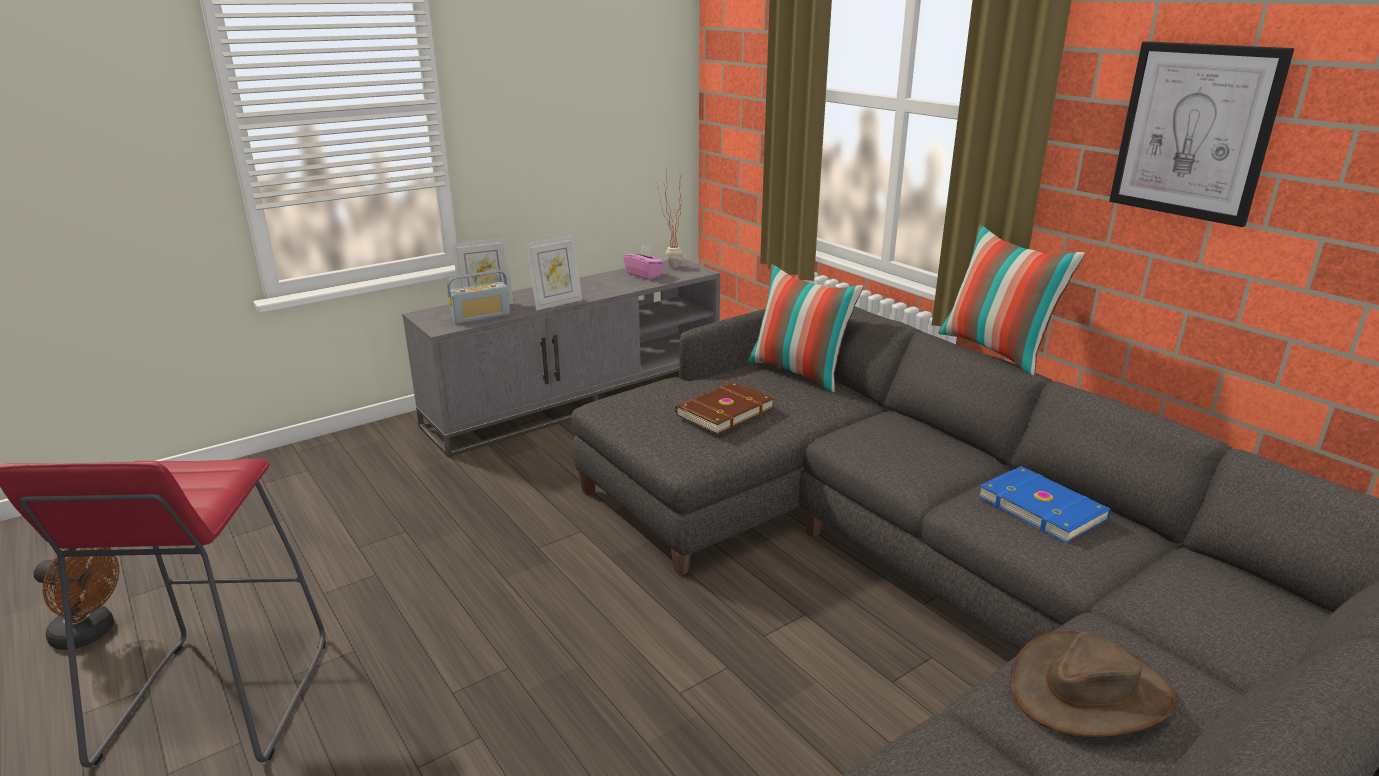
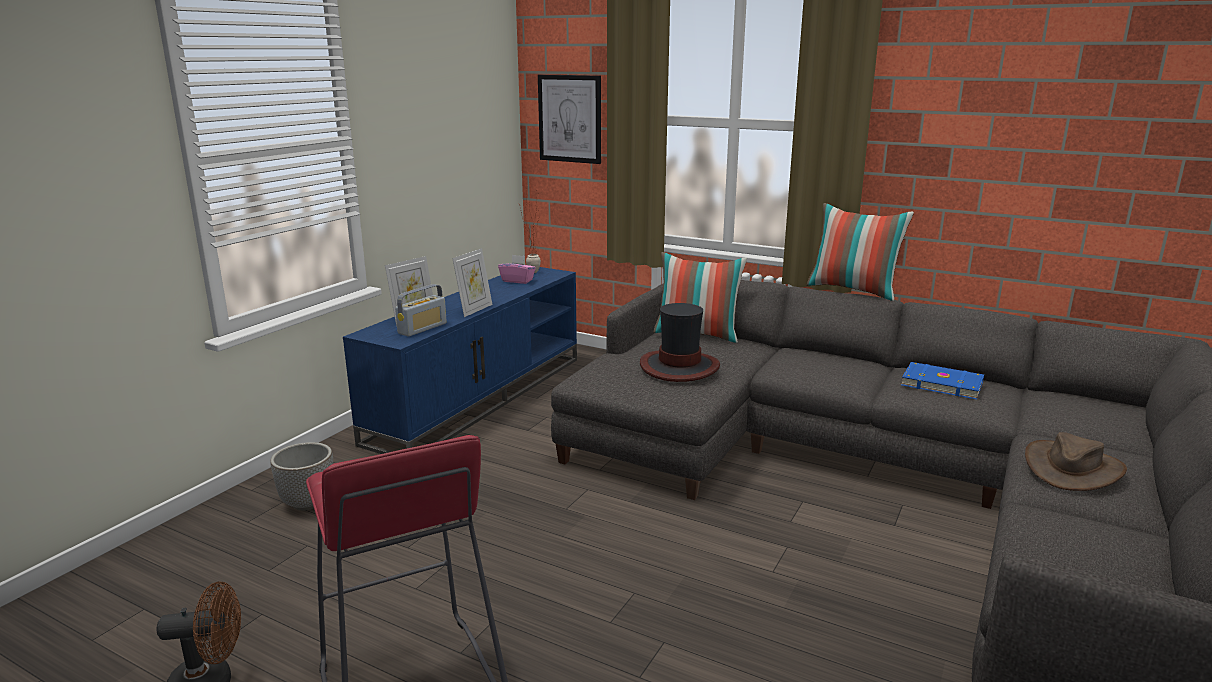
camera: 25 degrees left, 5 degrees down
(326, 477) = (309, 503): none -> planter
(579, 398) = (479, 397): grey tv stand -> blue tv stand
(723, 411) = (679, 367): brown book -> hat
(1194, 132) = (967, 126): picture -> picture (570, 119)

